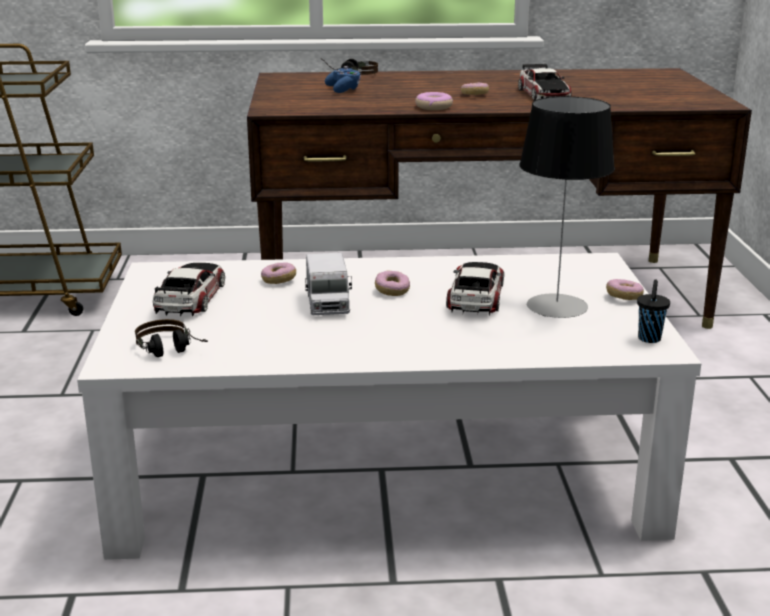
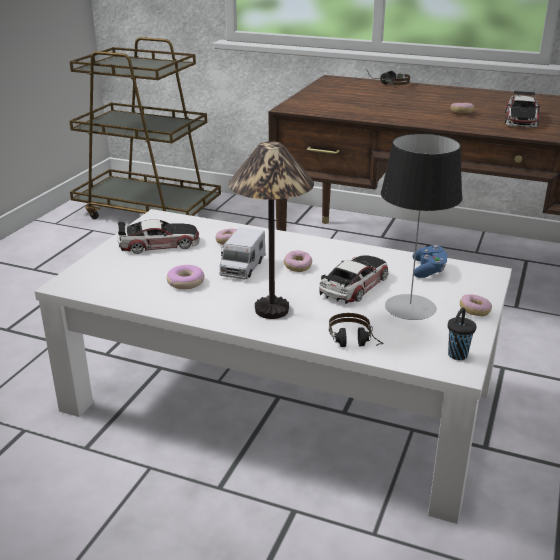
camera: 25 degrees right, 5 degrees up
(172, 352) = (107, 283): headphones -> headphones (354, 344)
(190, 298) = (159, 244): toy car -> toy car turned 45 degrees clockwise
(344, 89) = (366, 96): blue game controller -> blue game controller (428, 270)
(411, 339) = (271, 310): none -> table lamp
(434, 107) = (414, 120): donut -> donut (186, 282)

